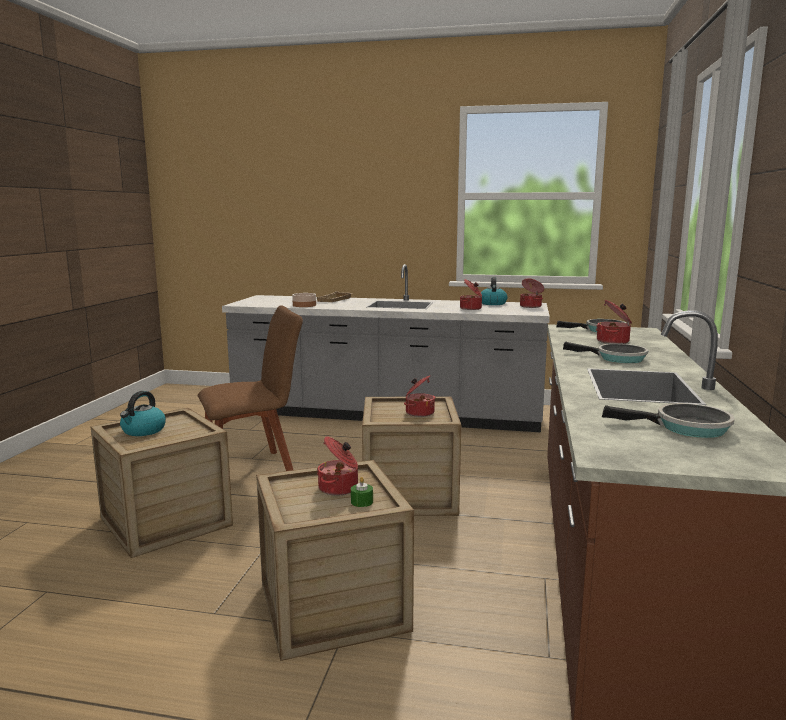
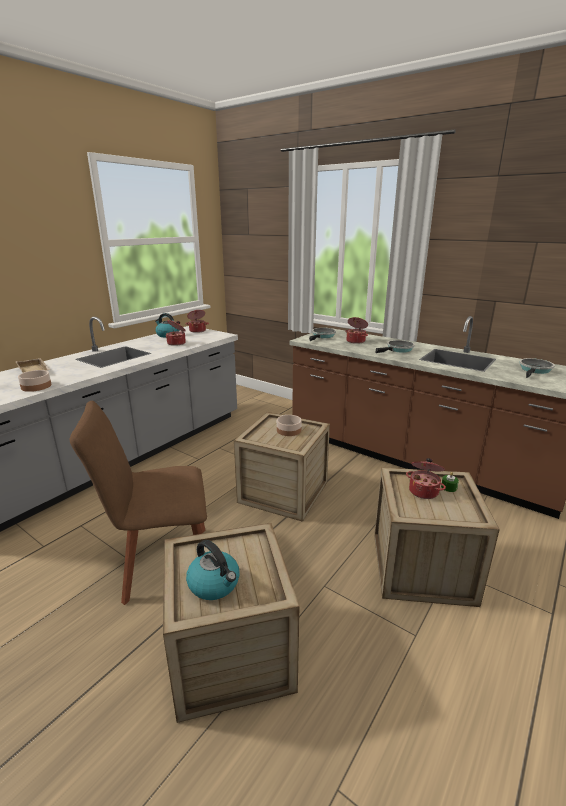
camera: 65 degrees left, 10 degrees up
(254, 470) = (161, 563): brown chair -> brown chair turned 105 degrees counterclockwise
(419, 412) = (288, 430): cooking pot -> bowl

